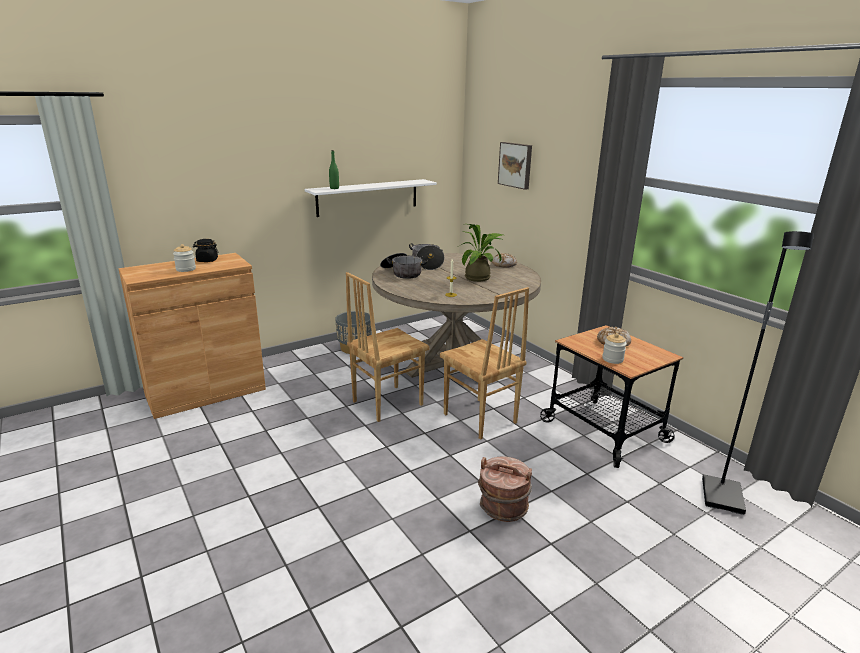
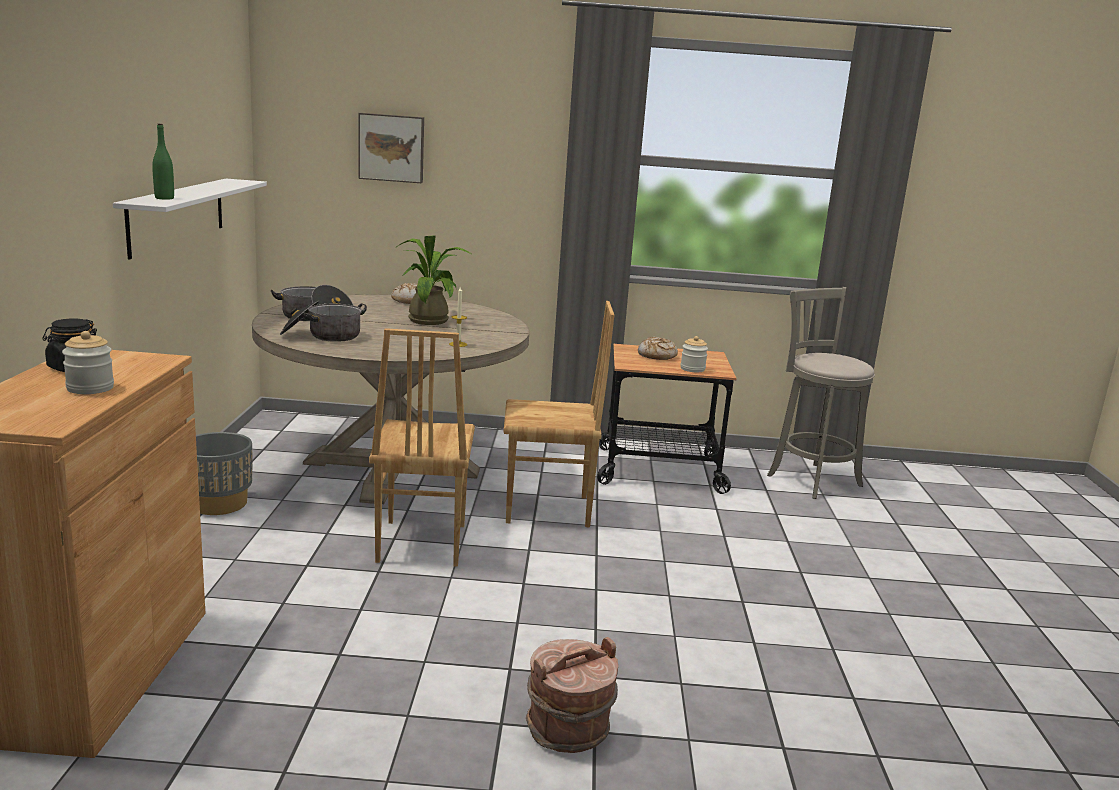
camera: 55 degrees left, 5 degrees down
(503, 508) = (724, 569): brown bucket -> brown bucket (568, 730)
(723, 497) = (810, 479): black floor lamp -> grey stool

